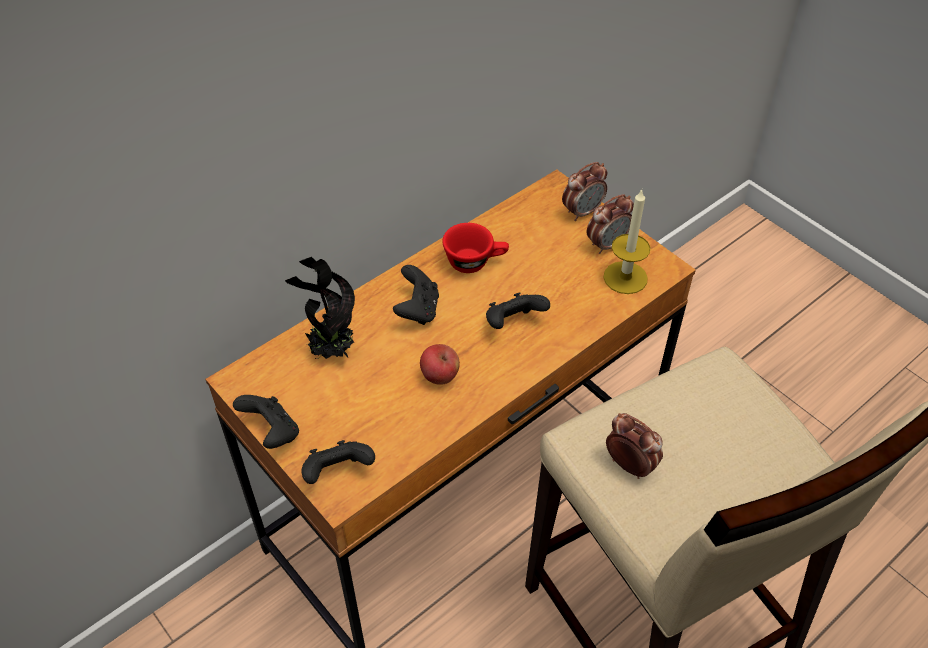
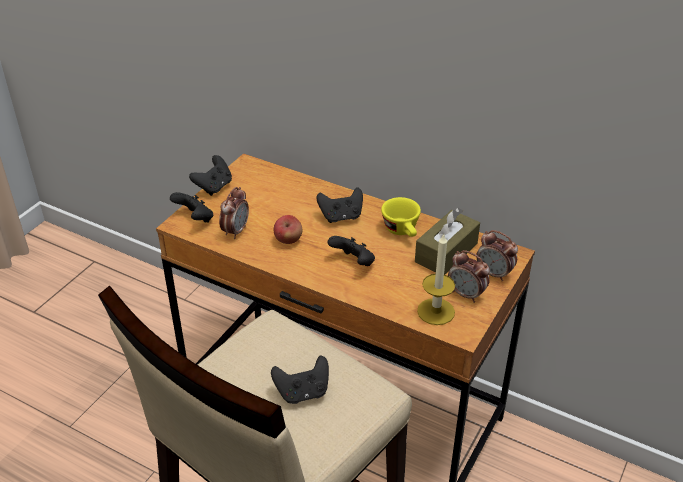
camera: 70 degrees right, 10 degrees down
(330, 352) = (285, 191): potted plant -> none
(475, 261) = (403, 231): red cup -> yellow cup
(531, 237) = (446, 253): none -> brown tissue box
(629, 465) = (254, 351): alarm clock -> alarm clock (235, 231)
(711, 434) = (302, 392): none -> black game controller

